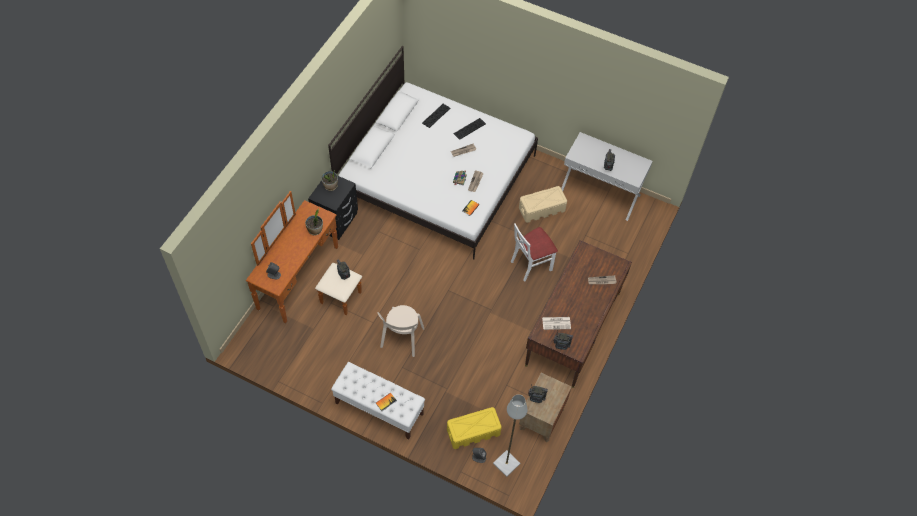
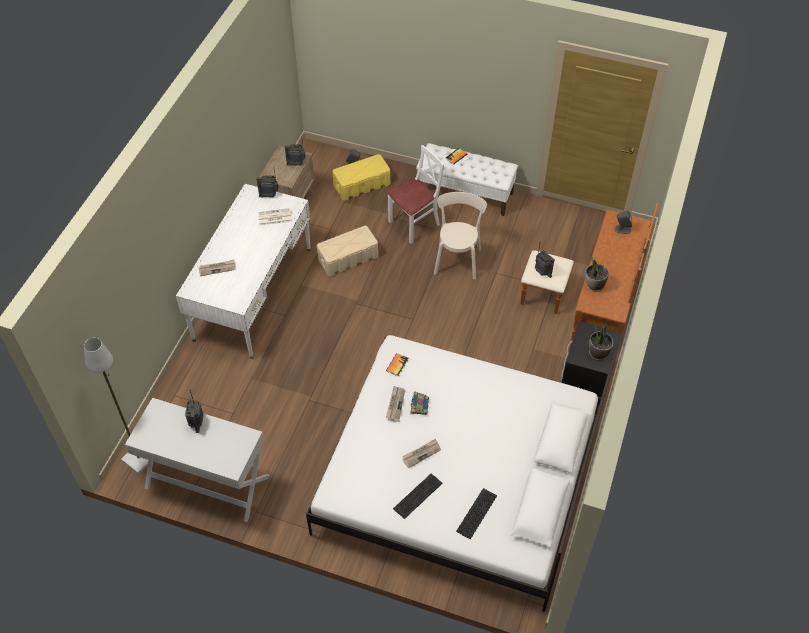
camera: 175 degrees right, 5 degrees down
(506, 464) = (324, 163): grey floor lamp -> grey floor lamp (139, 458)
(531, 265) = (308, 363): white chair -> white chair (414, 224)
(541, 209) = (296, 444): beige storage box -> beige storage box (348, 258)
(573, 328) = (253, 294): brown desk -> white desk

